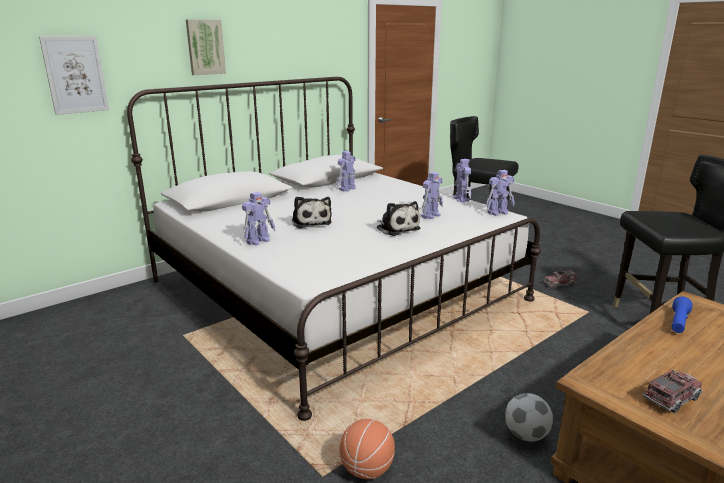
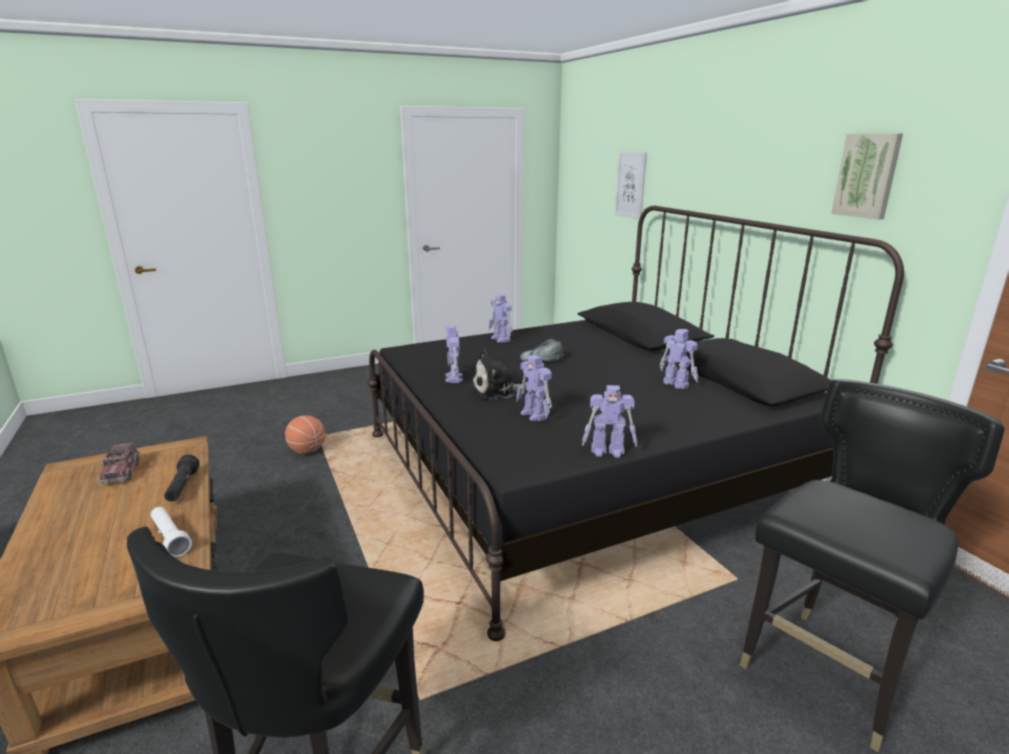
camera: 105 degrees right, 0 degrees up
(205, 47) = (720, 169): picture -> picture (867, 175)
(311, 222) = (542, 357): plush toy -> grey cap
(335, 290) = (583, 469): white bed -> black bed
(498, 212) = (524, 464): toy robot -> toy robot (454, 378)
(526, 435) = (262, 524): football -> none
(560, 284) = (542, 717): toy truck -> none
(636, 348) = (182, 487): none -> black flashlight
(678, 323) = (170, 538): blue flashlight -> white flashlight

